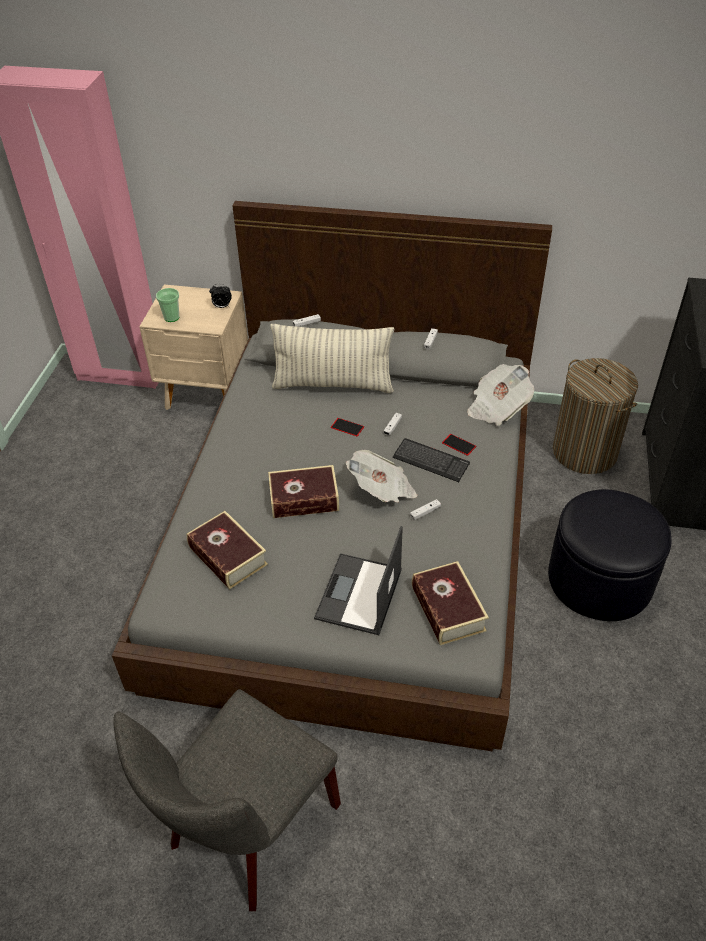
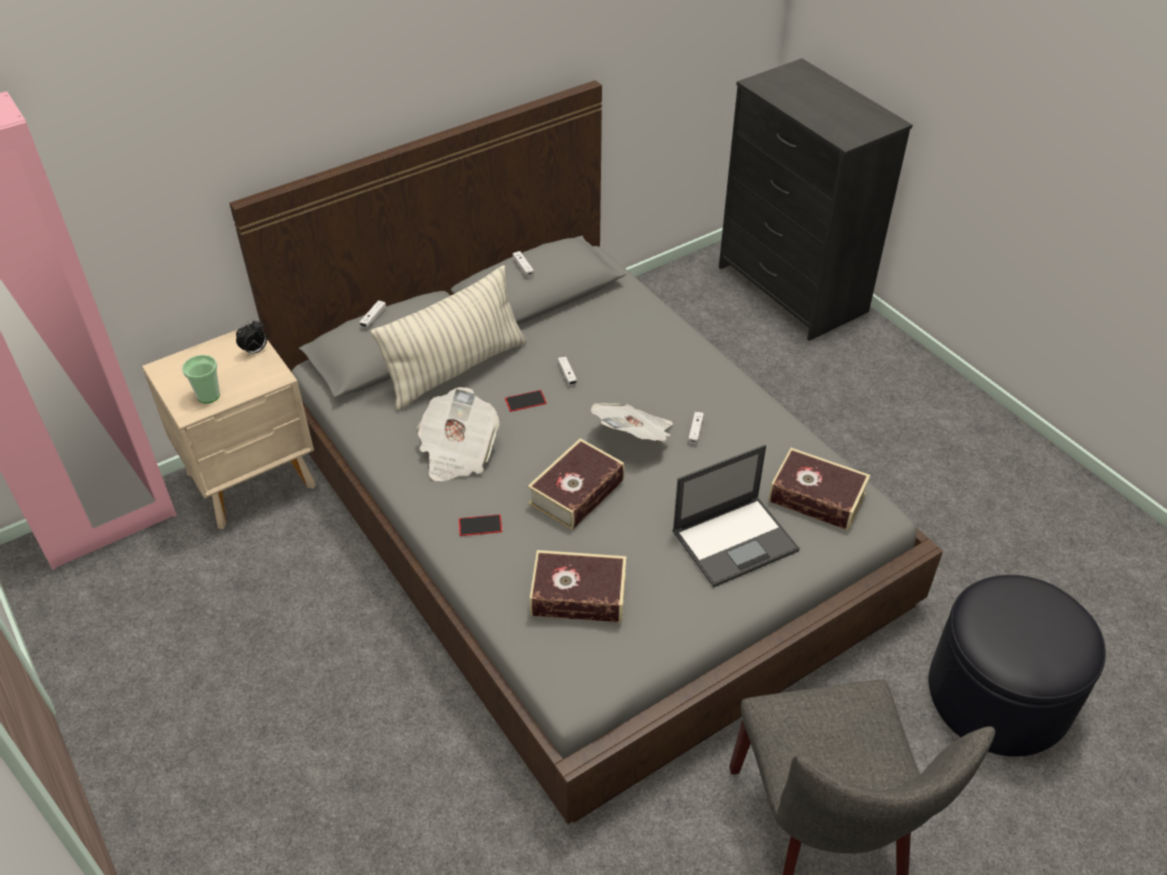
camera: 45 degrees left, 0 degrees up
(359, 595) = (736, 540): laptop -> laptop turned 90 degrees counterclockwise
(431, 461) = (642, 383): keyboard -> none
(459, 444) = (646, 353): phone -> phone (480, 525)
(497, 407) = (636, 300): newspaper -> newspaper (457, 452)
(585, 452) = (694, 311): laundry basket -> none
(599, 579) = (828, 411): black ottoman -> black ottoman (998, 694)

